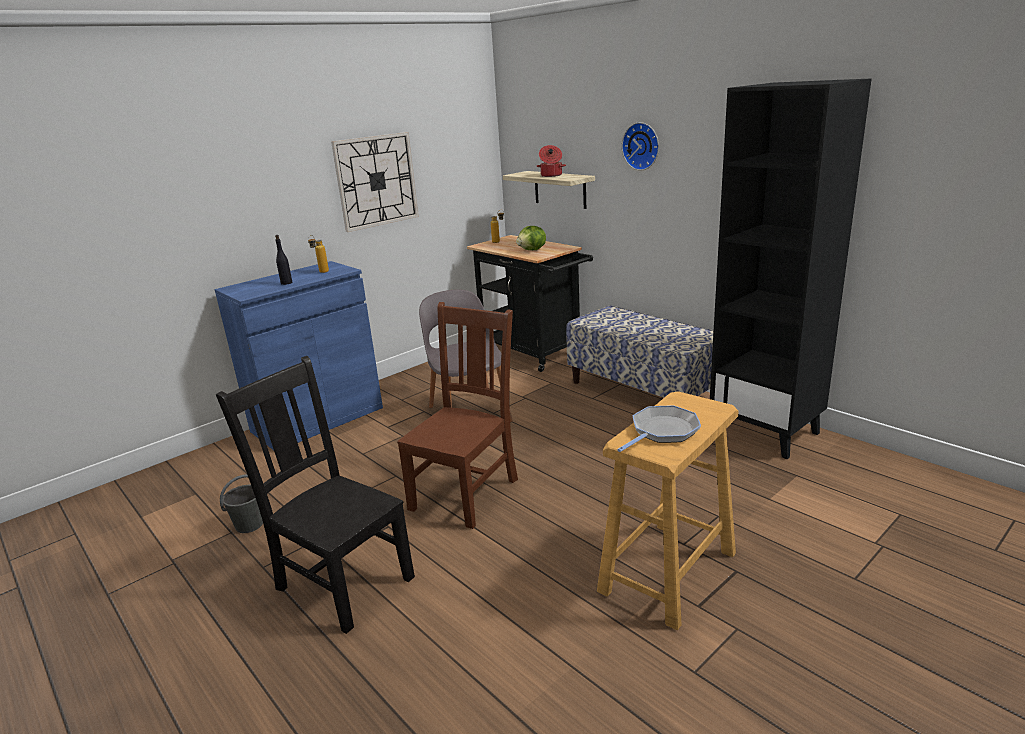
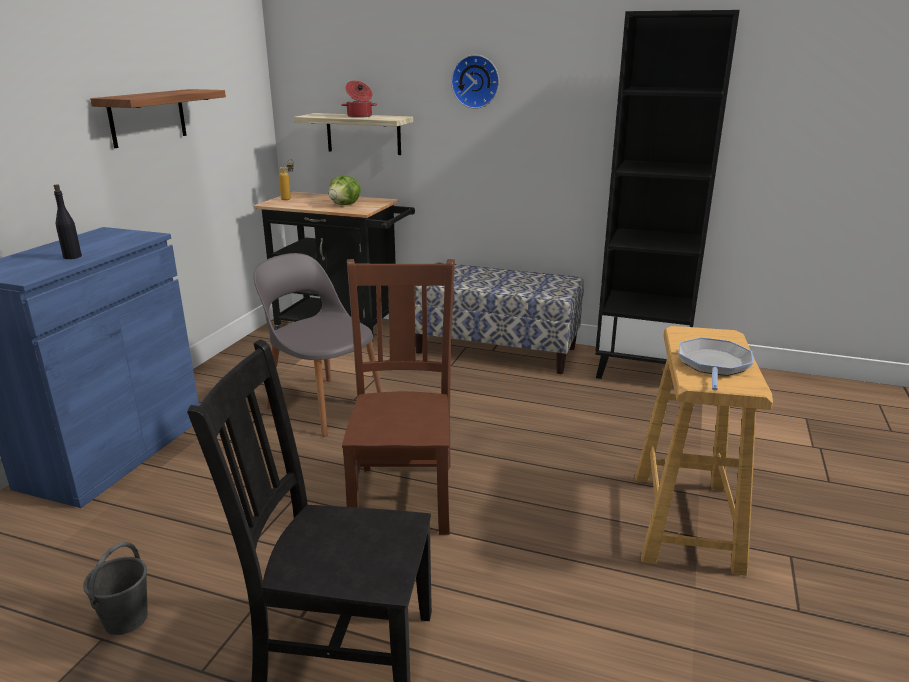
camera: 30 degrees left, 0 degrees up
(321, 272) = (111, 241): bottle -> none
(376, 181) = (148, 117): wall clock -> shelf

